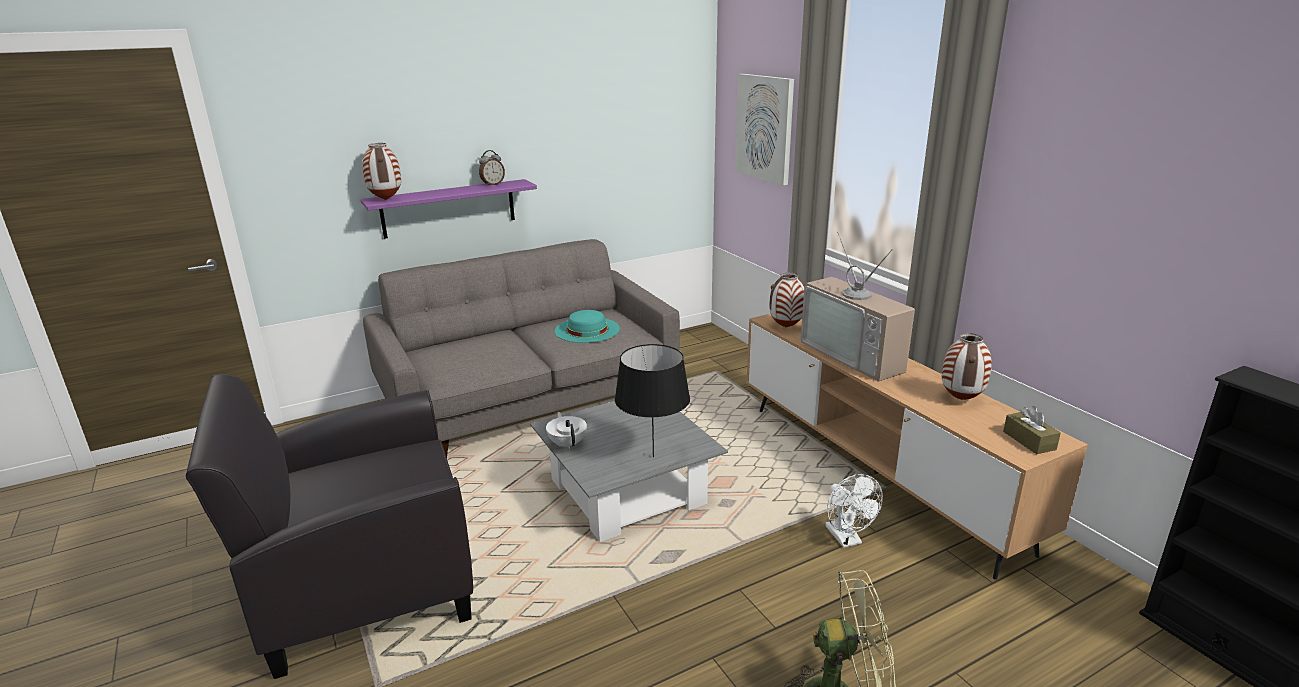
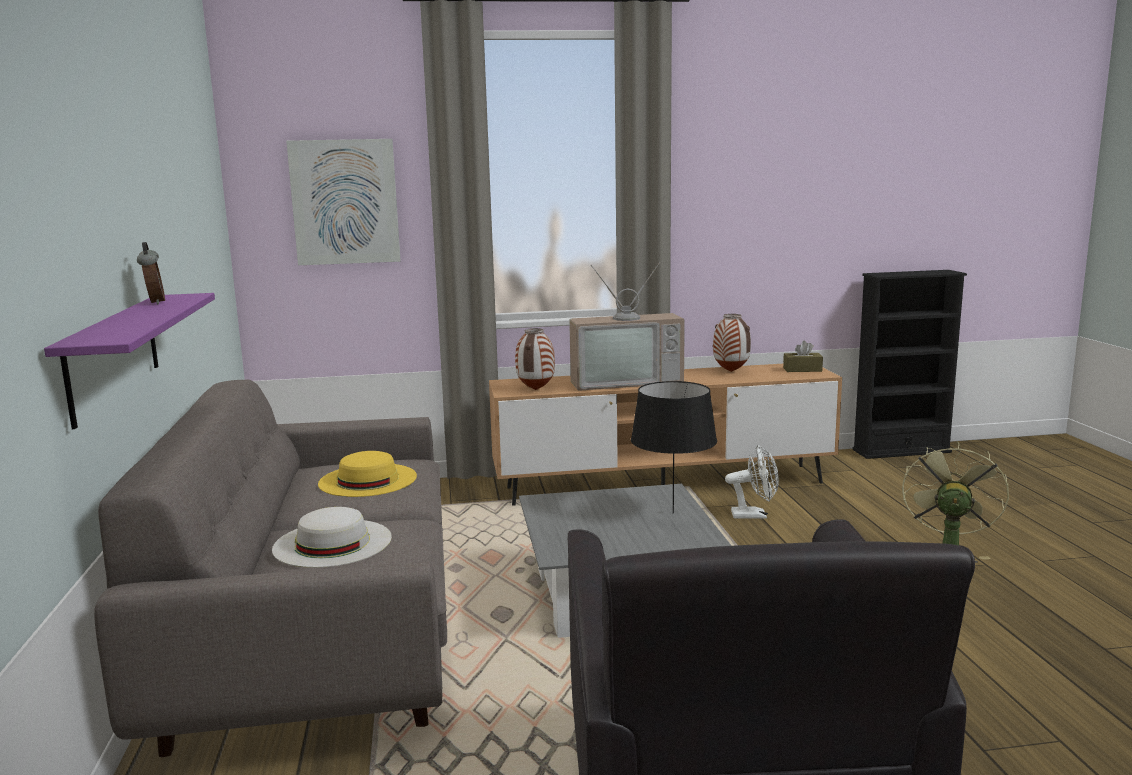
camera: 70 degrees left, 10 degrees down
(385, 199) = (107, 336): vase -> none
(483, 346) = (332, 543): none -> white hat
(567, 444) = (613, 550): white teapot -> none
(587, 329) = (367, 480): turquoise hat -> yellow hat

